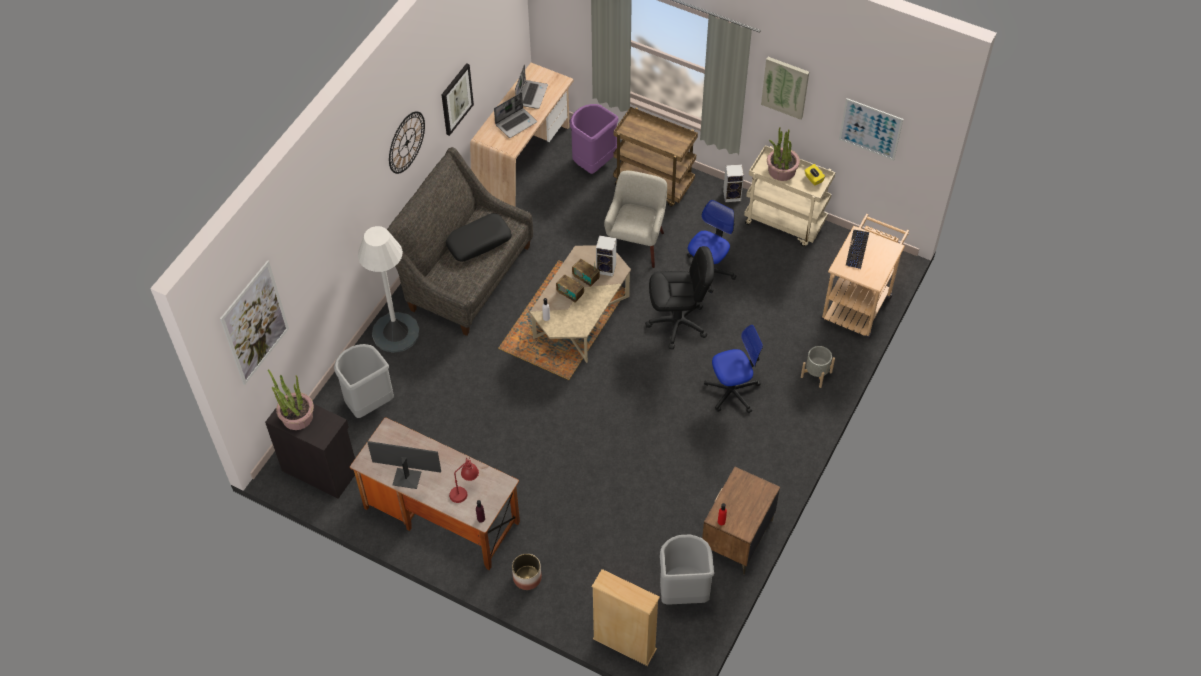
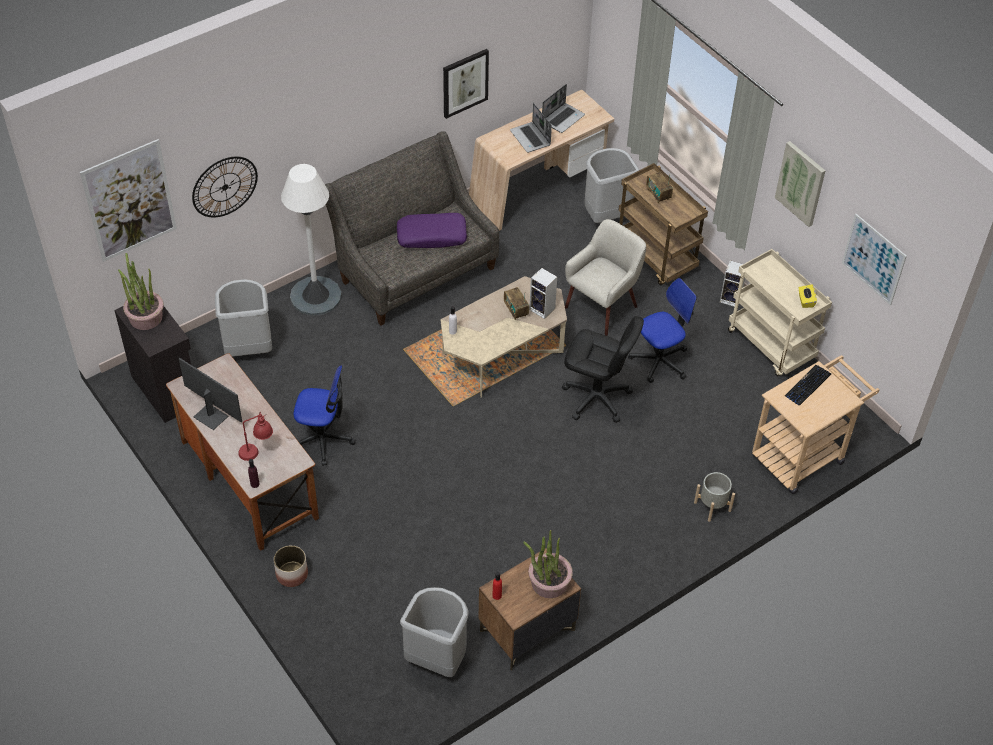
camera: 25 degrees right, 5 degrees down
(406, 142) = (383, 99): wall clock -> wall clock (225, 187)
(478, 241) = (432, 236): black pillow -> purple pillow
(516, 123) = (531, 138): laptop -> laptop turned 75 degrees clockwise
(570, 294) = (490, 318): radio -> radio (658, 194)
(593, 163) = (606, 216): purple trash can -> grey trash can
(624, 644) = (345, 682): beige bookcase -> none
(732, 391) = (612, 486): office chair -> office chair (323, 439)
(781, 170) = (776, 280): potted plant -> potted plant (549, 582)

